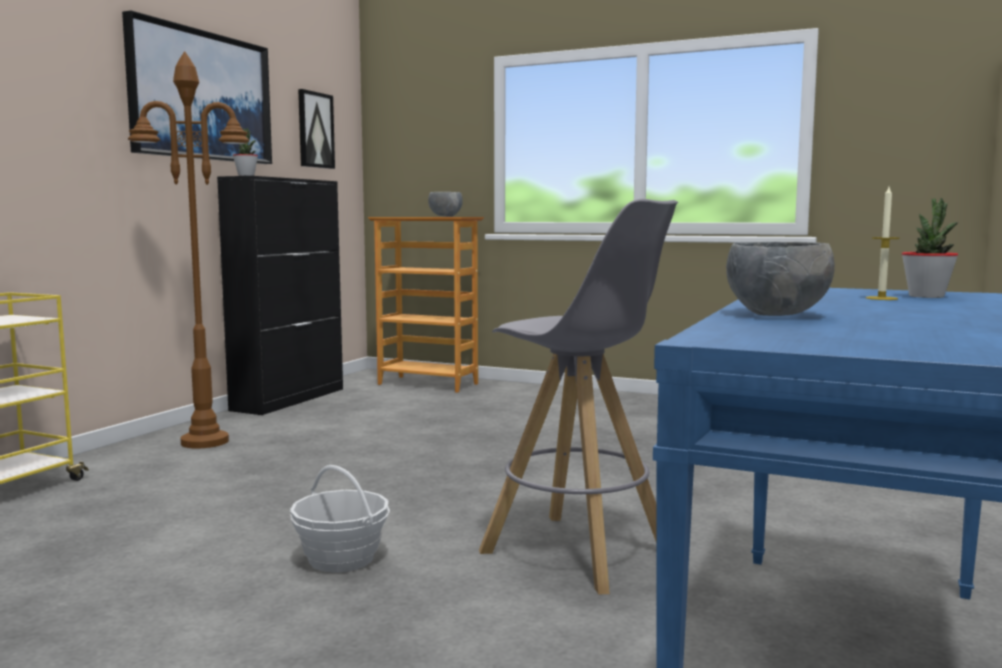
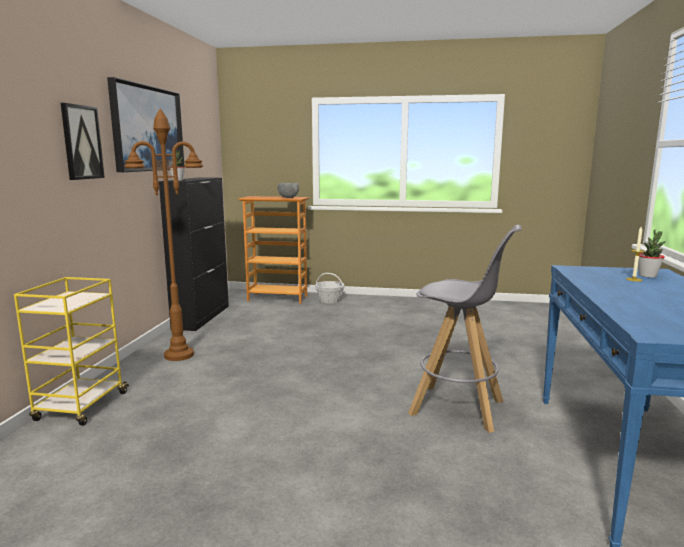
camera: 15 degrees left, 5 degrees up
(315, 130) = (200, 142): picture -> picture (81, 142)
(341, 559) = (340, 429): basket -> basket (329, 300)
(777, 314) = (626, 303): grey bowl -> none

